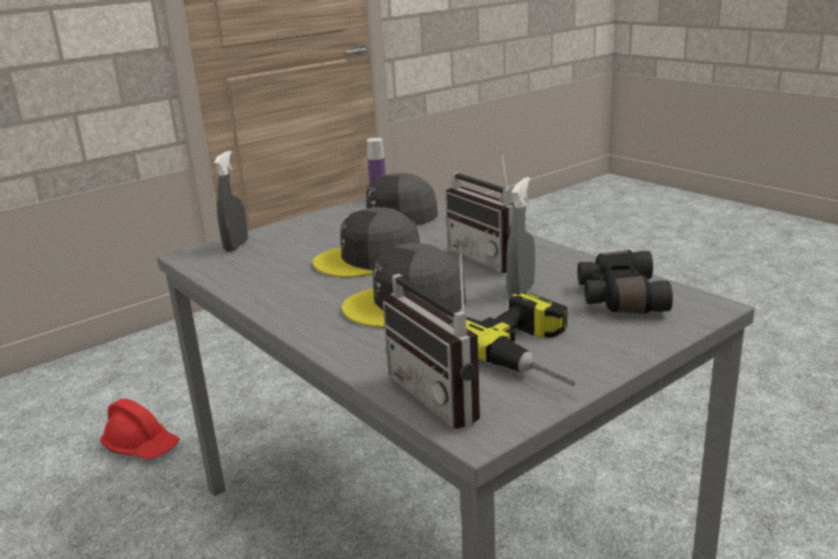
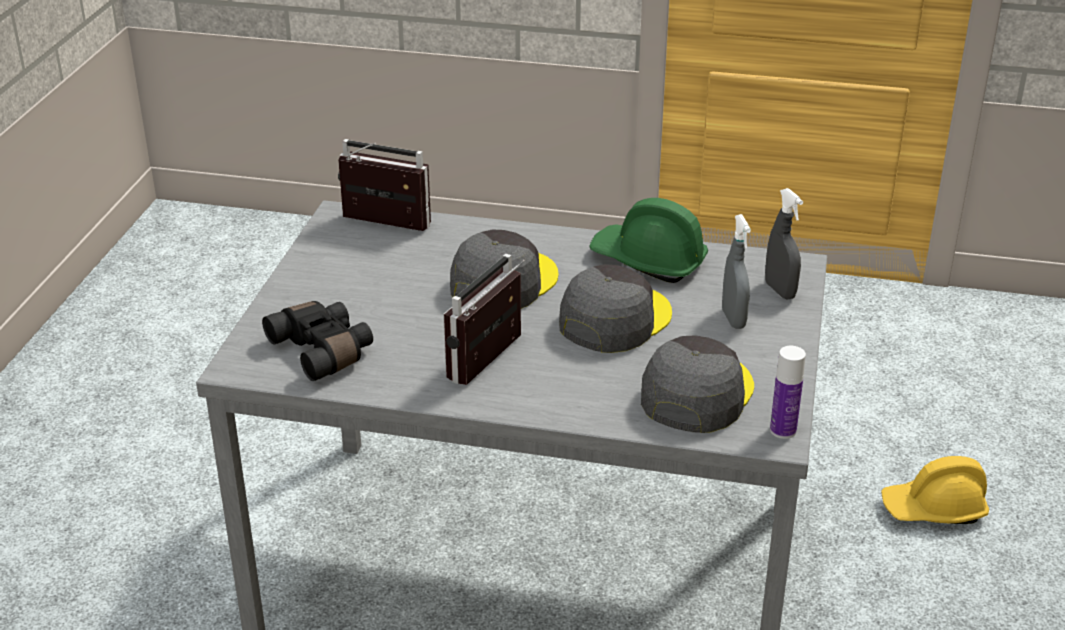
camera: 140 degrees right, 10 degrees up
(142, 446) = (933, 509): red hard hat -> yellow hard hat
(272, 285) = (648, 261): none -> green hard hat
(491, 258) = (494, 363): radio -> radio turned 75 degrees counterclockwise
(521, 291) = (419, 329): grey spray bottle -> grey spray bottle (733, 319)
(535, 353) = (351, 273): power drill -> none

